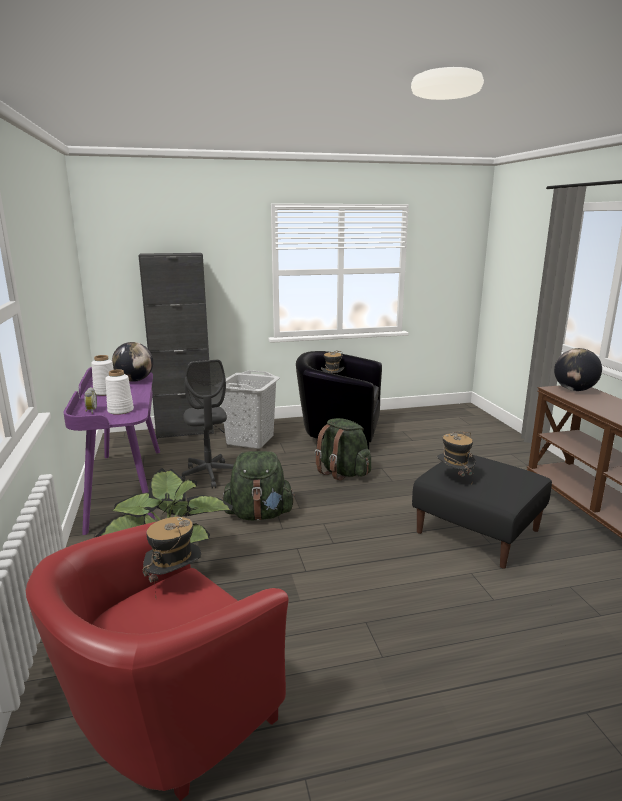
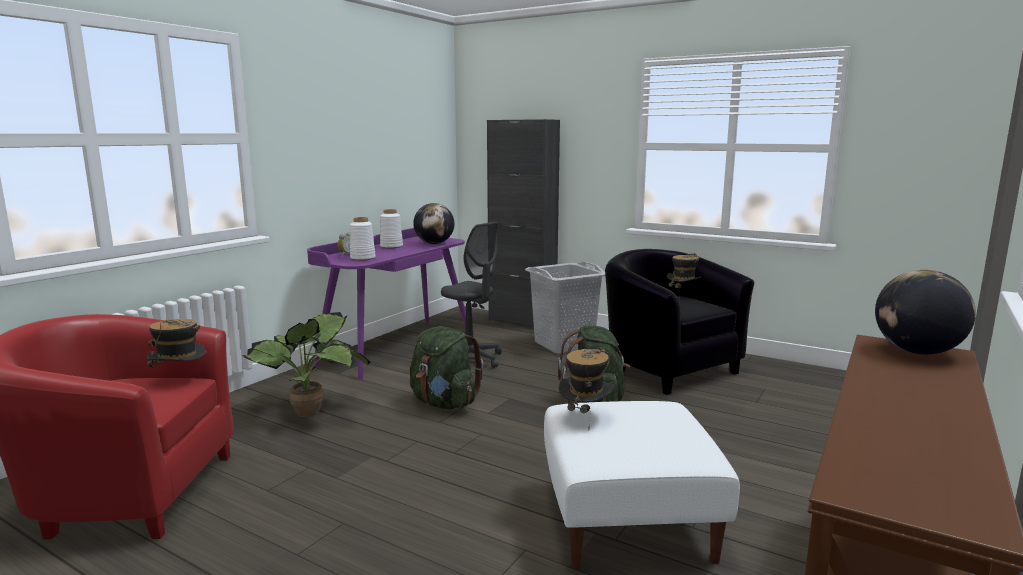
camera: 45 degrees right, 5 degrees down
(209, 475) = (471, 360): grey office chair -> grey office chair turned 75 degrees counterclockwise
(476, 531) = (626, 519): black ottoman -> white ottoman

